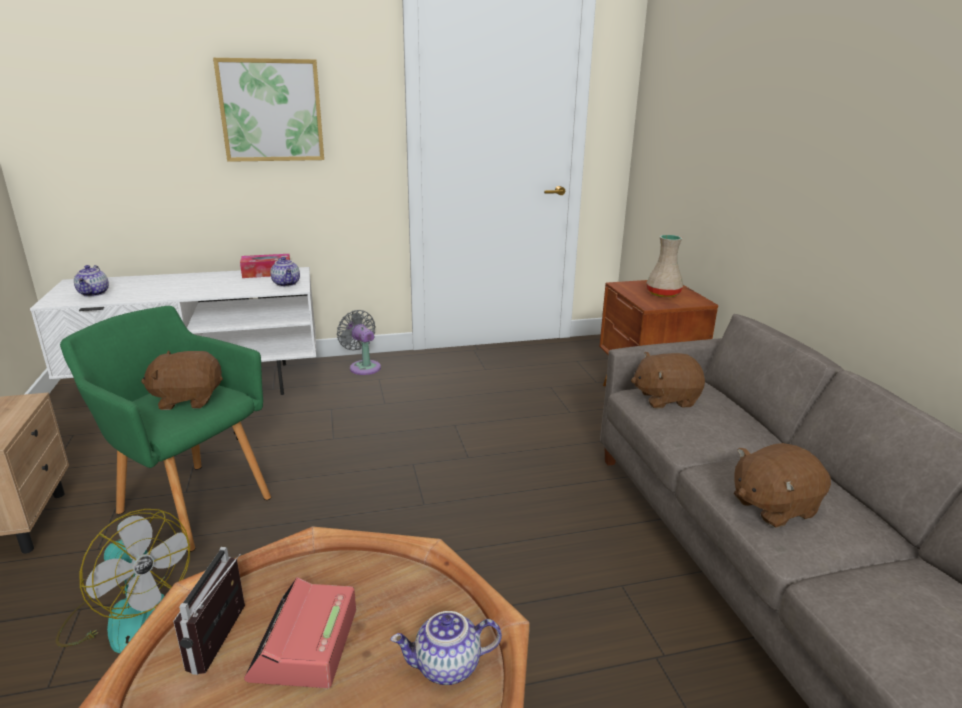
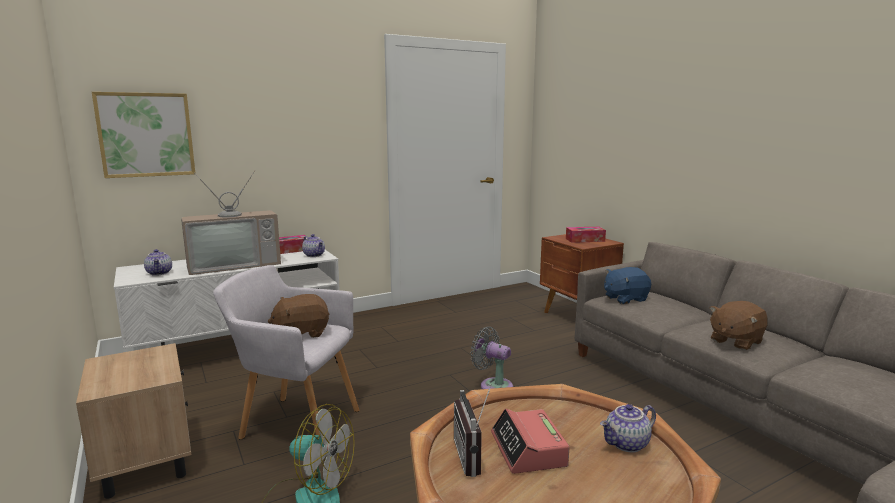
camera: 15 degrees left, 10 degrees down
(184, 289) = (234, 264): none -> television
(190, 501) = (296, 422): green armchair -> grey armchair
(271, 110) = (293, 127): picture -> picture (146, 135)
(363, 367) = (362, 320): grey fan -> grey fan (493, 385)
(663, 293) = (585, 240): beige vase -> tissue box
(665, 399) = (625, 299): brown plush toy -> blue plush toy

